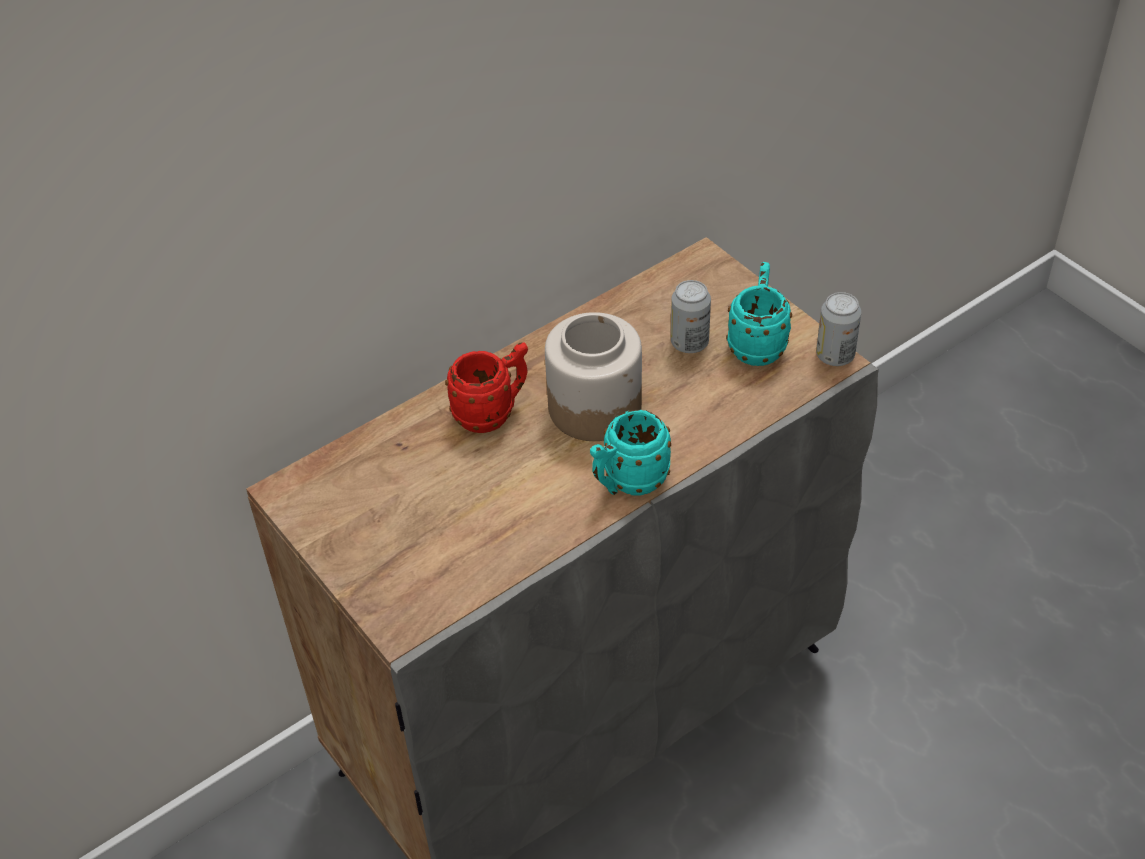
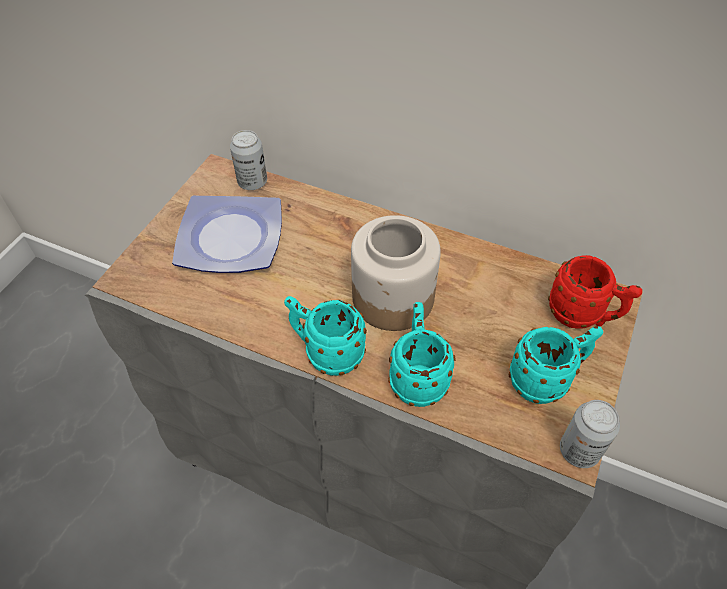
camera: 60 degrees right, 5 degrees up
(411, 509) = (233, 237): none -> plate
(492, 412) = (349, 240): red mug -> red mug (582, 316)
(689, 343) = (508, 330): can -> can (252, 182)
(698, 427) = (417, 377): none -> turquoise mug

